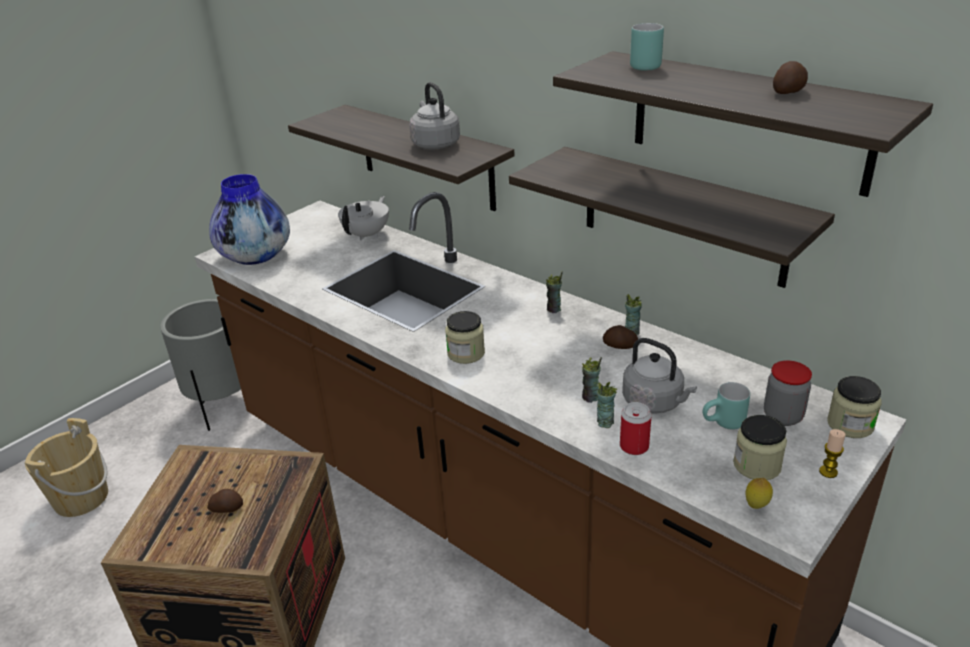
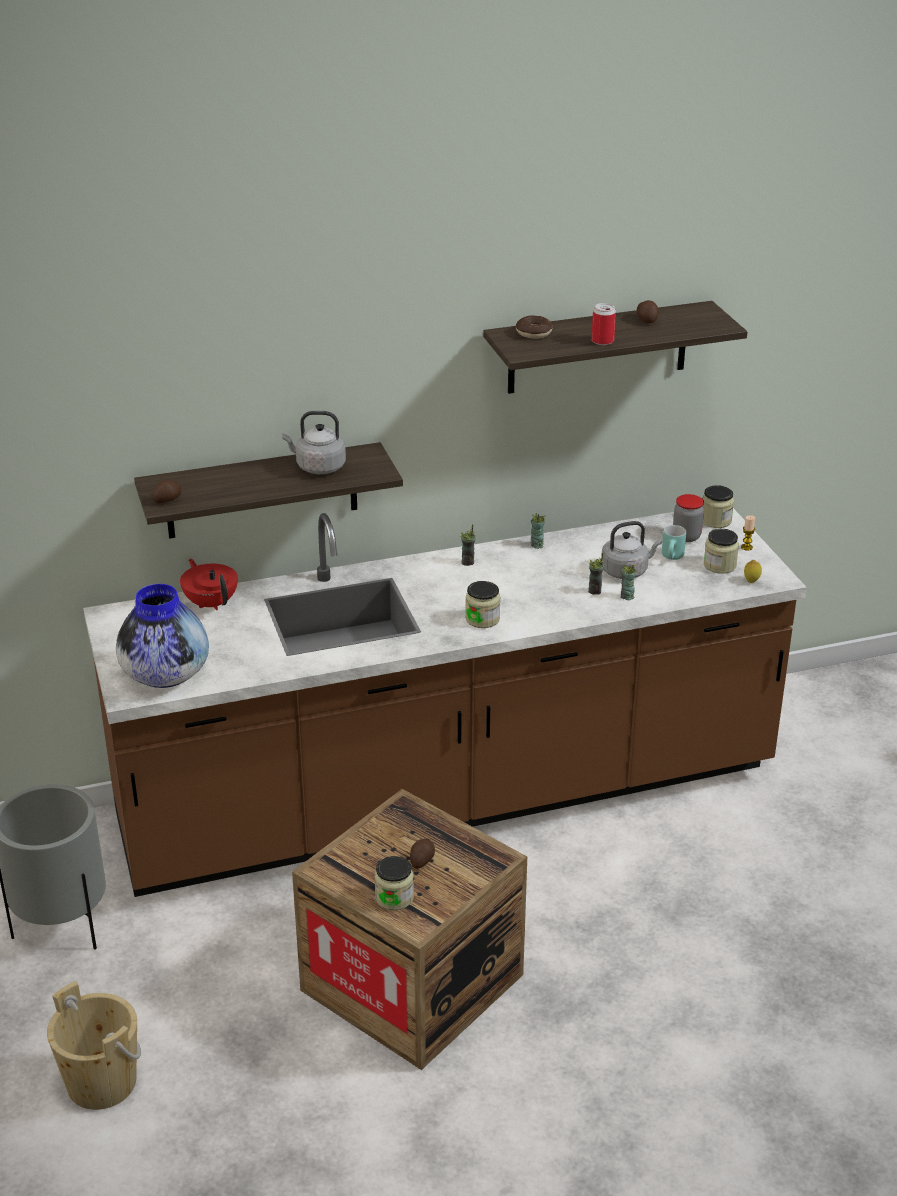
camera: 60 degrees left, 0 degrees up
(167, 515) = (394, 897): none -> jar
(367, 234) = (211, 603): white teapot -> red teapot
(620, 346) = (549, 557): potato -> potato (168, 500)
(634, 446) = (661, 596): can -> can (602, 341)
(643, 65) = (533, 333): turquoise mug -> donut
(682, 216) = (551, 435): shelf -> none

